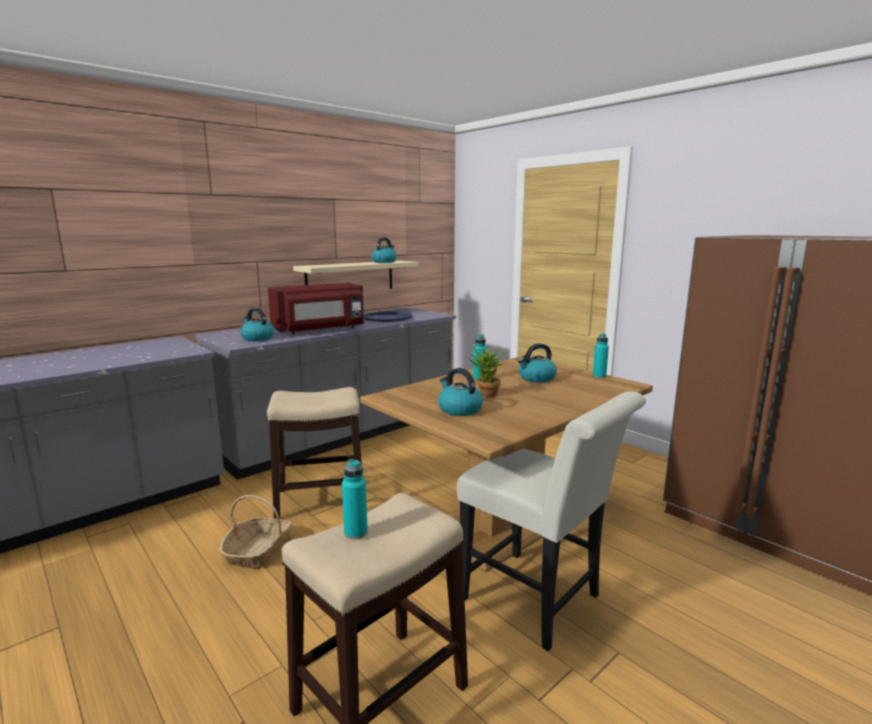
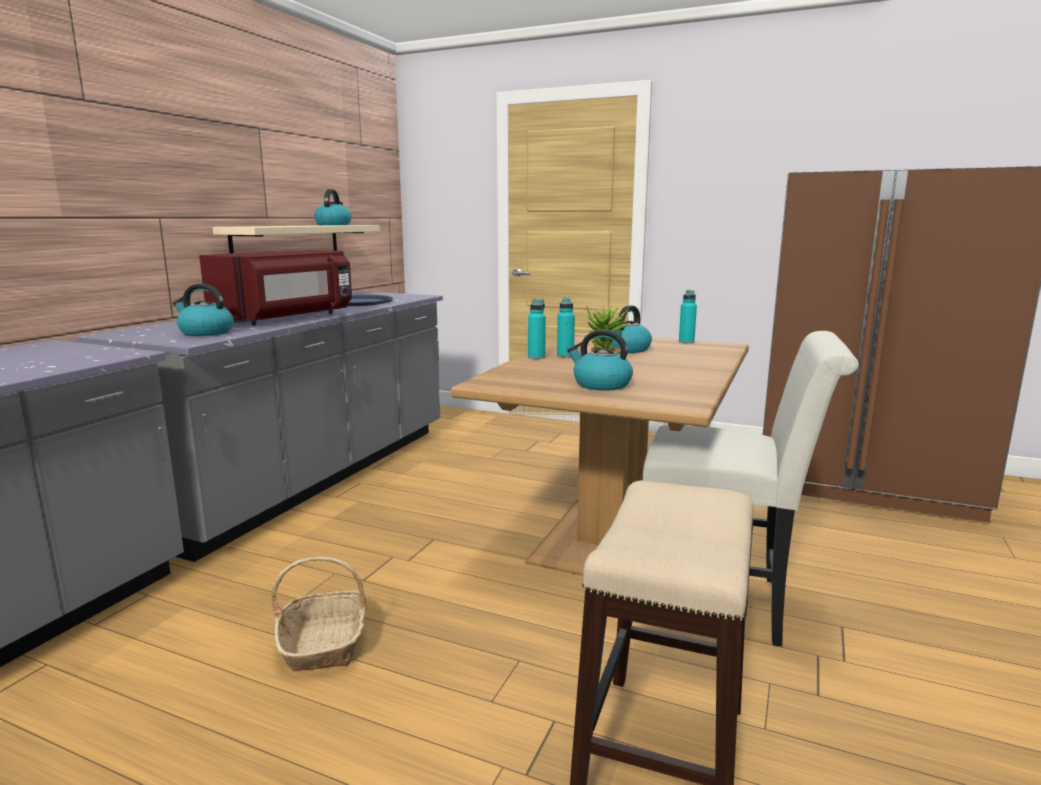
camera: 25 degrees left, 0 degrees up
(319, 500) = (356, 560): stool -> none
(356, 532) = (655, 528): turquoise bottle -> turquoise bottle (536, 357)

